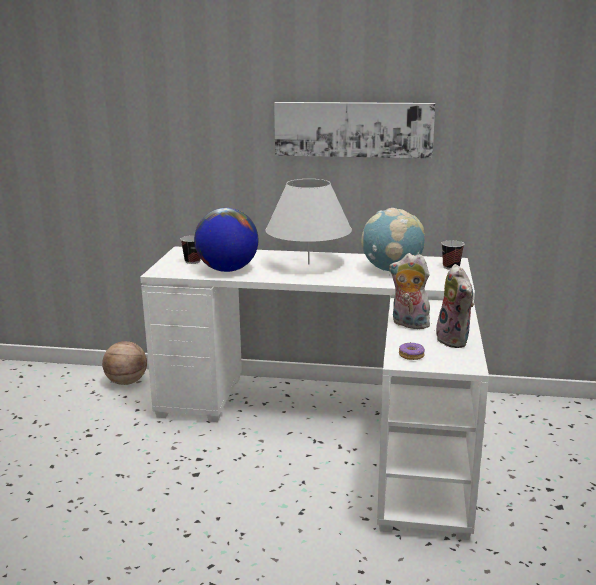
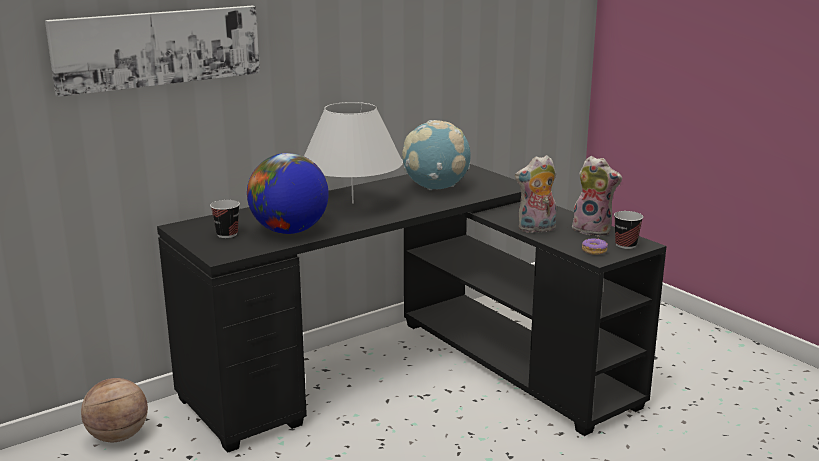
camera: 45 degrees left, 0 degrees up
(336, 423) = (413, 373): white desk -> black desk
(353, 129) = (355, 40): picture -> picture (158, 48)
(451, 267) = (474, 173): cup -> cup (625, 245)

